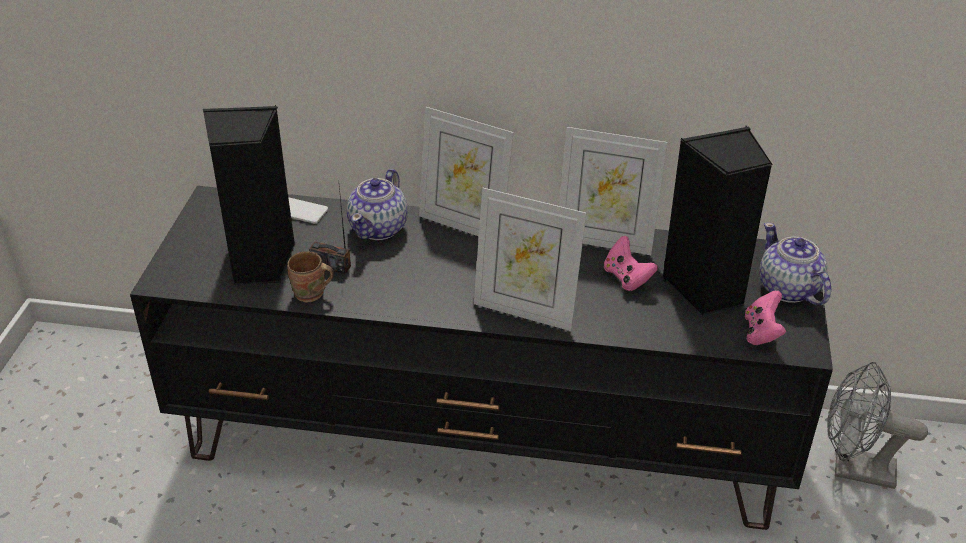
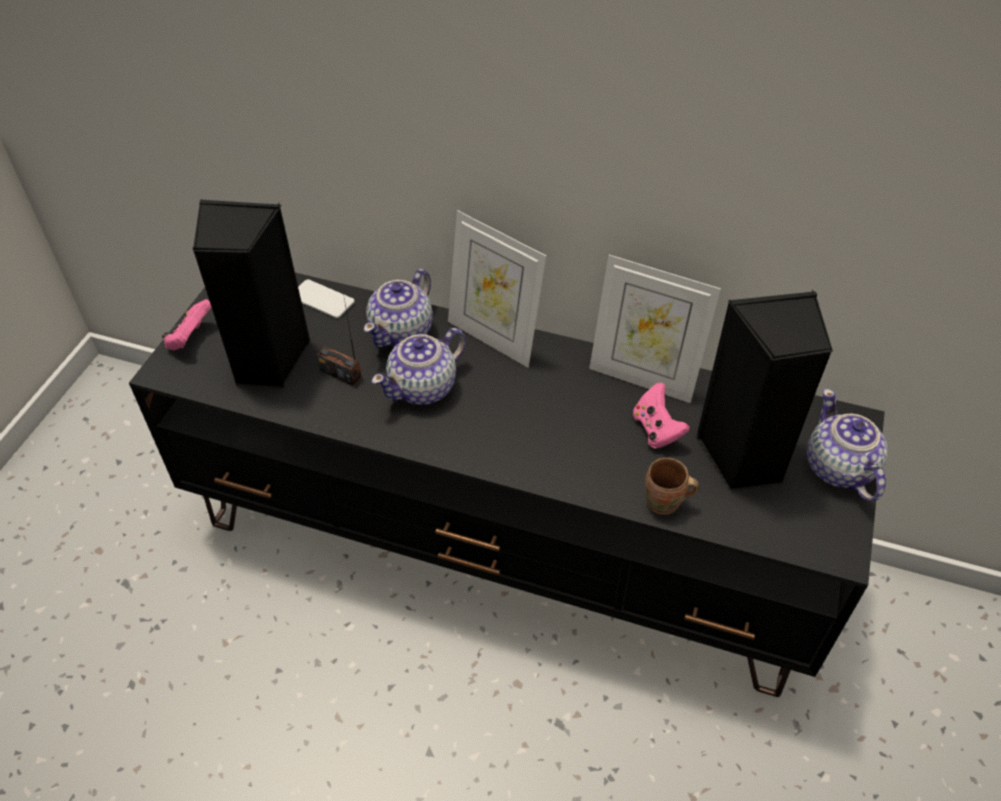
camera: 10 degrees right, 10 degrees up
(311, 295) = (311, 408): brown mug -> brown mug (665, 504)
(411, 268) = (424, 387): none -> teapot
(525, 310) = (534, 458): picture frame -> none
(761, 332) = (794, 523): pink game controller -> pink game controller (191, 338)
(853, 469) = (887, 639): grey fan -> none

